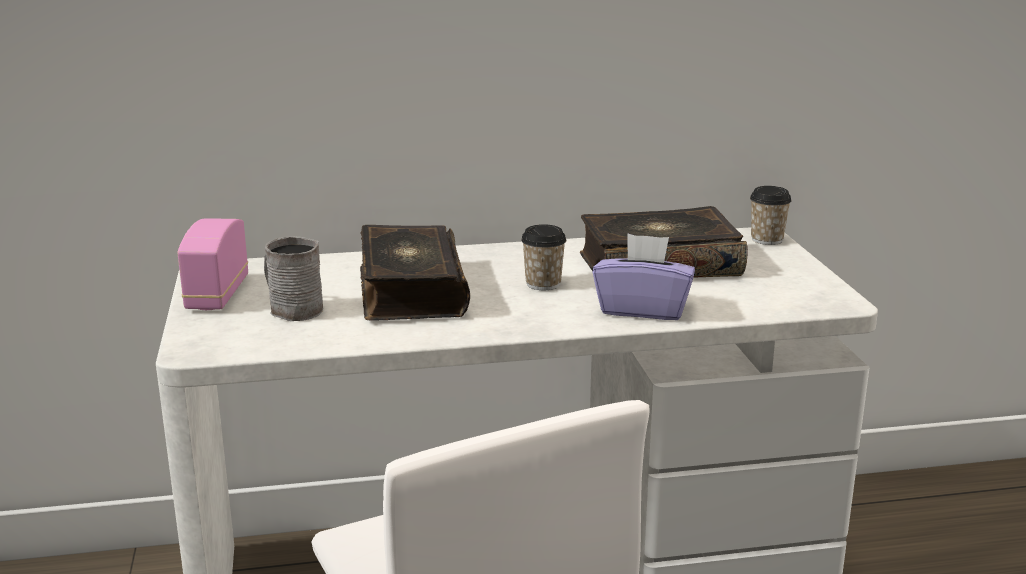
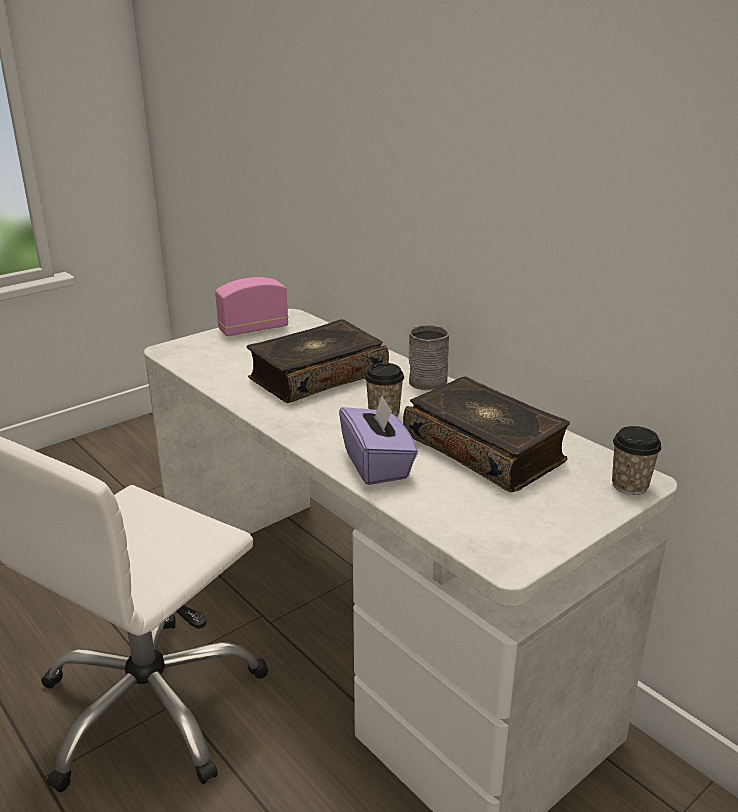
camera: 60 degrees right, 5 degrees up
(291, 308) = (251, 353): grey mug -> grey mug (428, 379)

